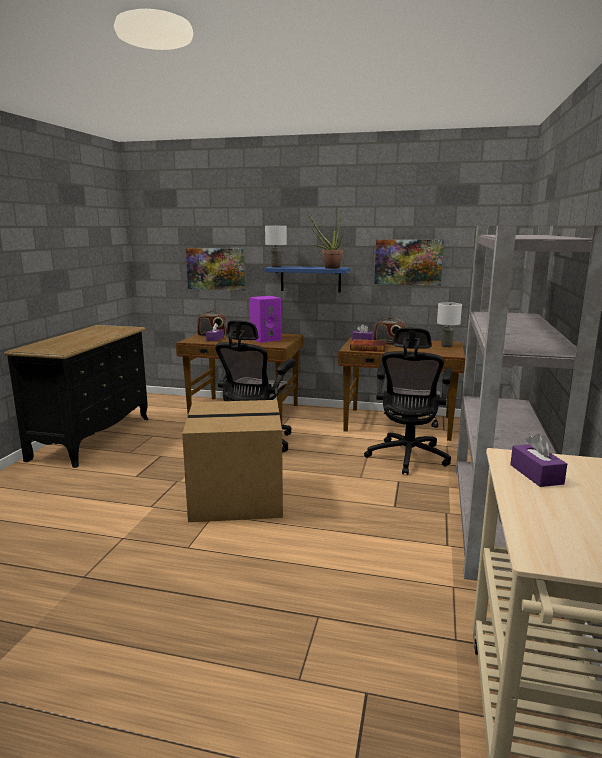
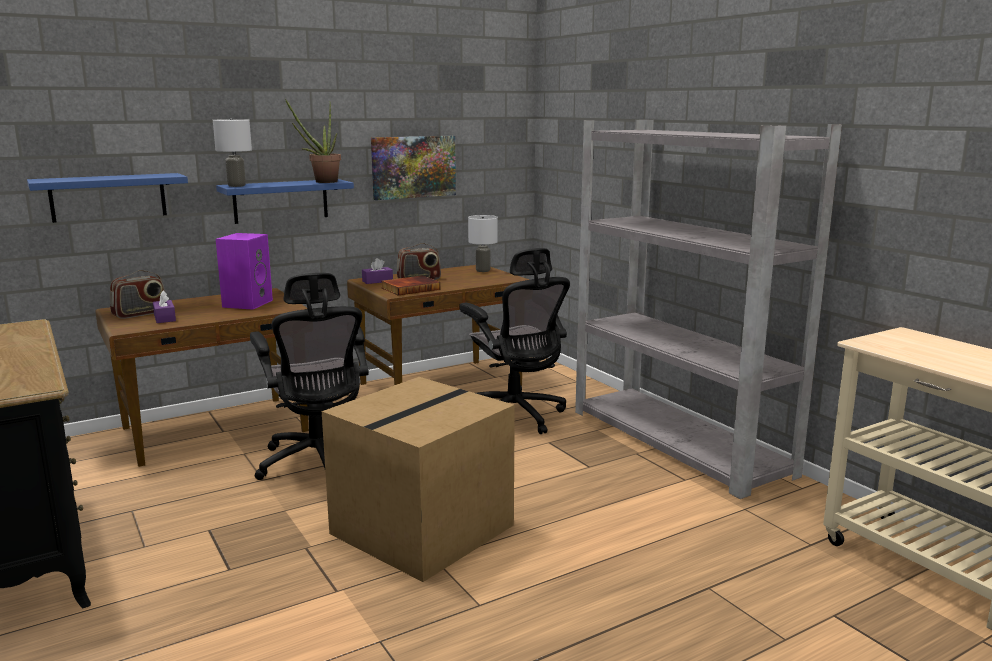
camera: 45 degrees left, 0 degrees up
(216, 268) = (108, 197): picture -> blue shelf
(536, 474) = (907, 349): purple tissue box -> none

